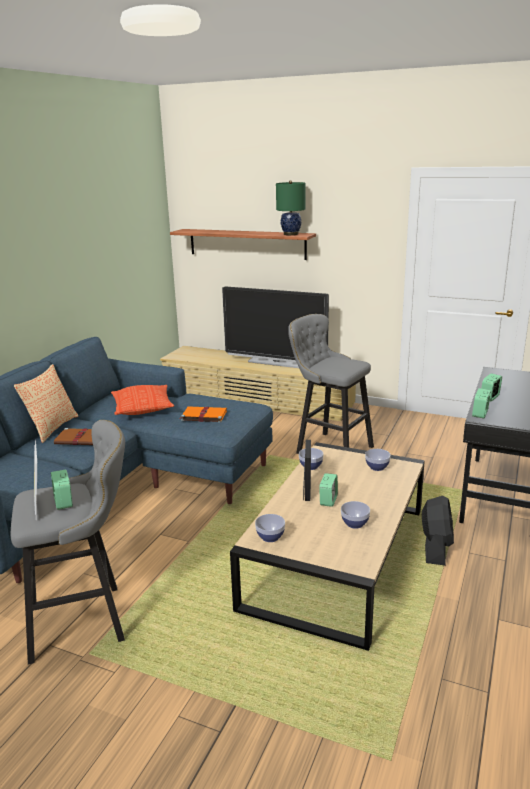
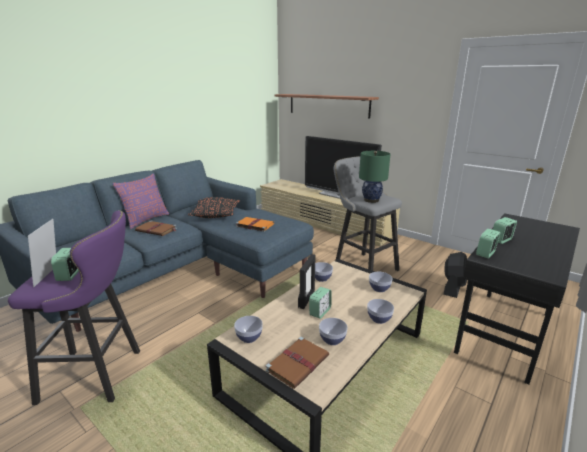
camera: 15 degrees right, 0 degrees up
(53, 428) = (146, 220): beige pillow -> purple pillow
(90, 619) = (102, 375): grey stool -> purple stool
(143, 409) = (216, 215): orange pillow -> black pillow
(291, 234) = (358, 96): green table lamp -> green table lamp (371, 200)
(333, 549) = (298, 363): none -> brown book
(390, 496) = (379, 319): none -> bowl
(435, 548) = (422, 374): black fan -> black fan (453, 287)

